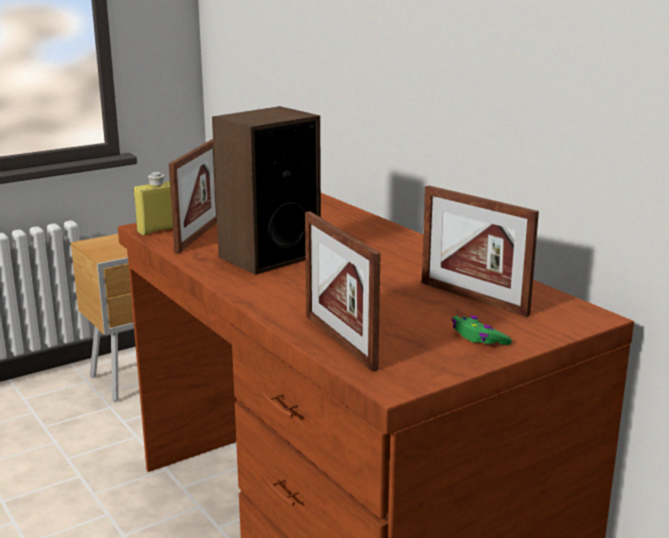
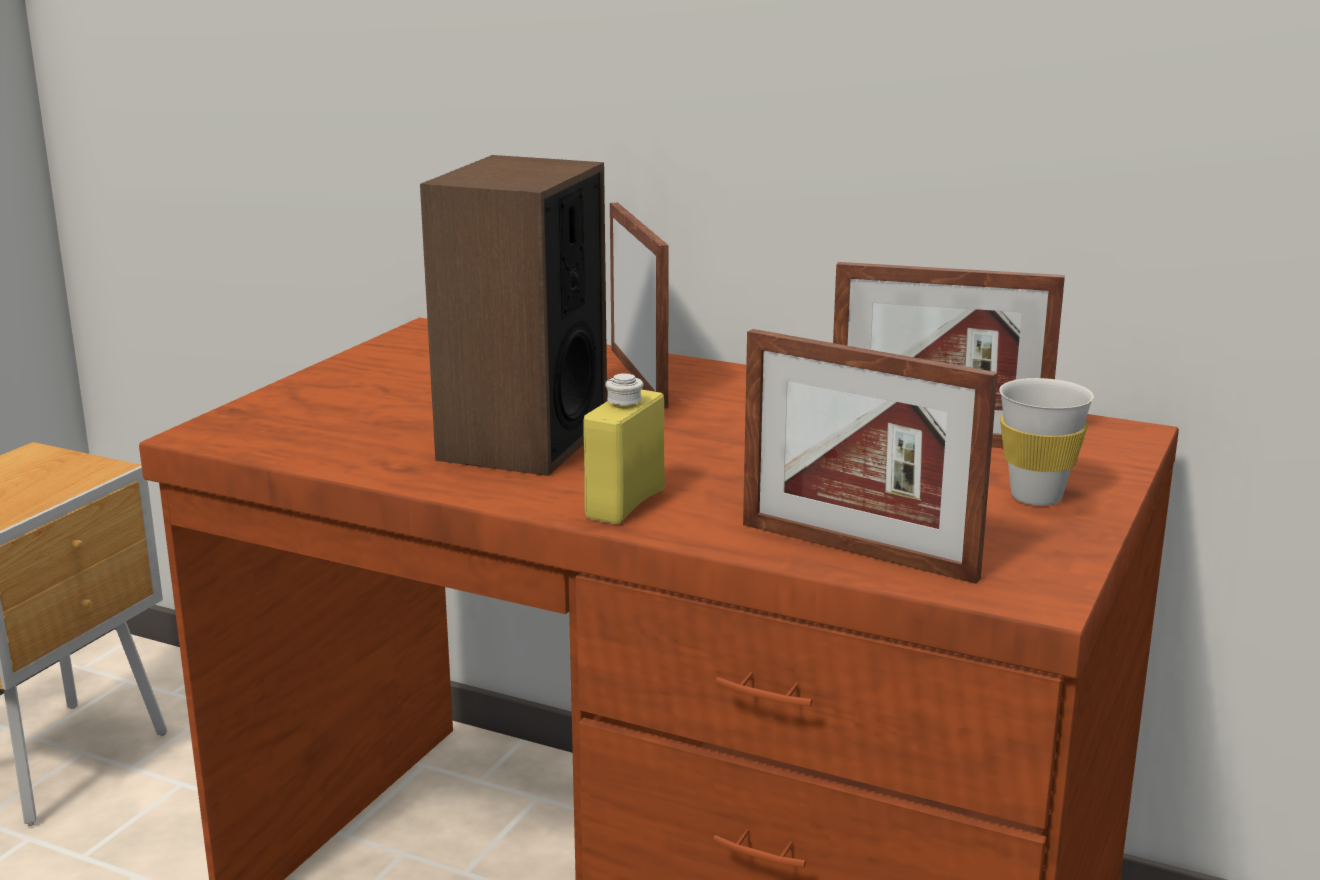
camera: 30 degrees left, 0 degrees up
(160, 230) = (241, 433): yellow bottle -> yellow bottle (625, 504)
(198, 235) = (334, 429): picture frame -> picture frame (638, 377)
(478, 338) = (1036, 497): green game controller -> white cup

